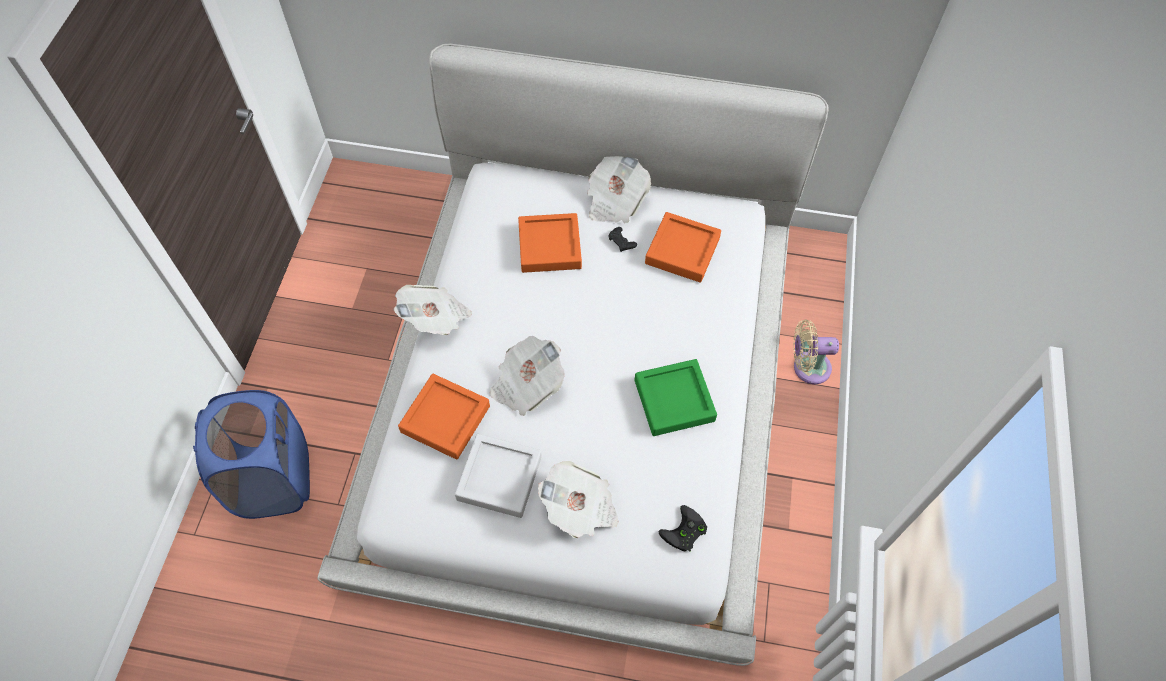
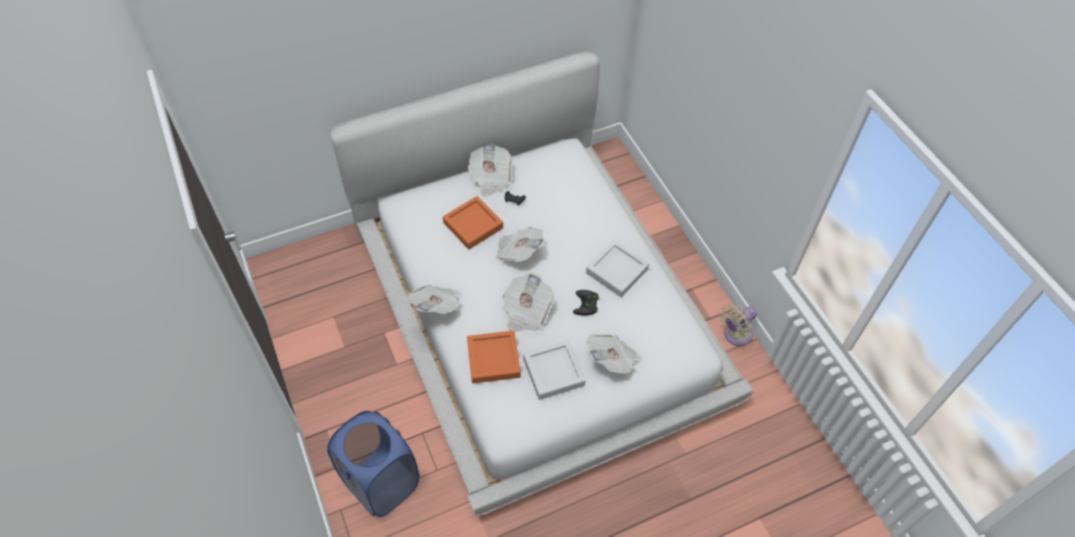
camera: 35 degrees left, 5 degrees down
(576, 307) = (518, 252): none -> newspaper
(674, 400) = (617, 271): green tray -> grey tray
(682, 251) = (554, 186): orange tray -> none
(684, 533) = (678, 338): black game controller -> black game controller (587, 305)
(807, 367) = (653, 223): beige fan -> beige fan (735, 335)

